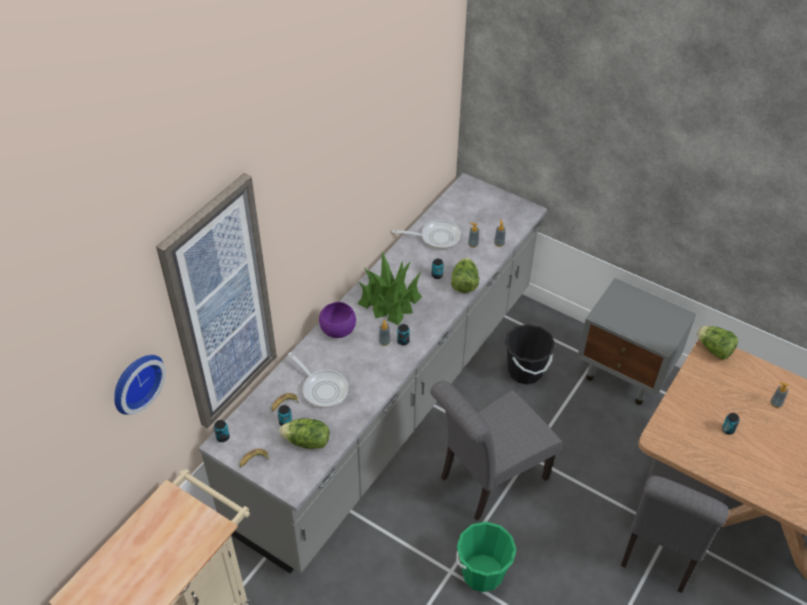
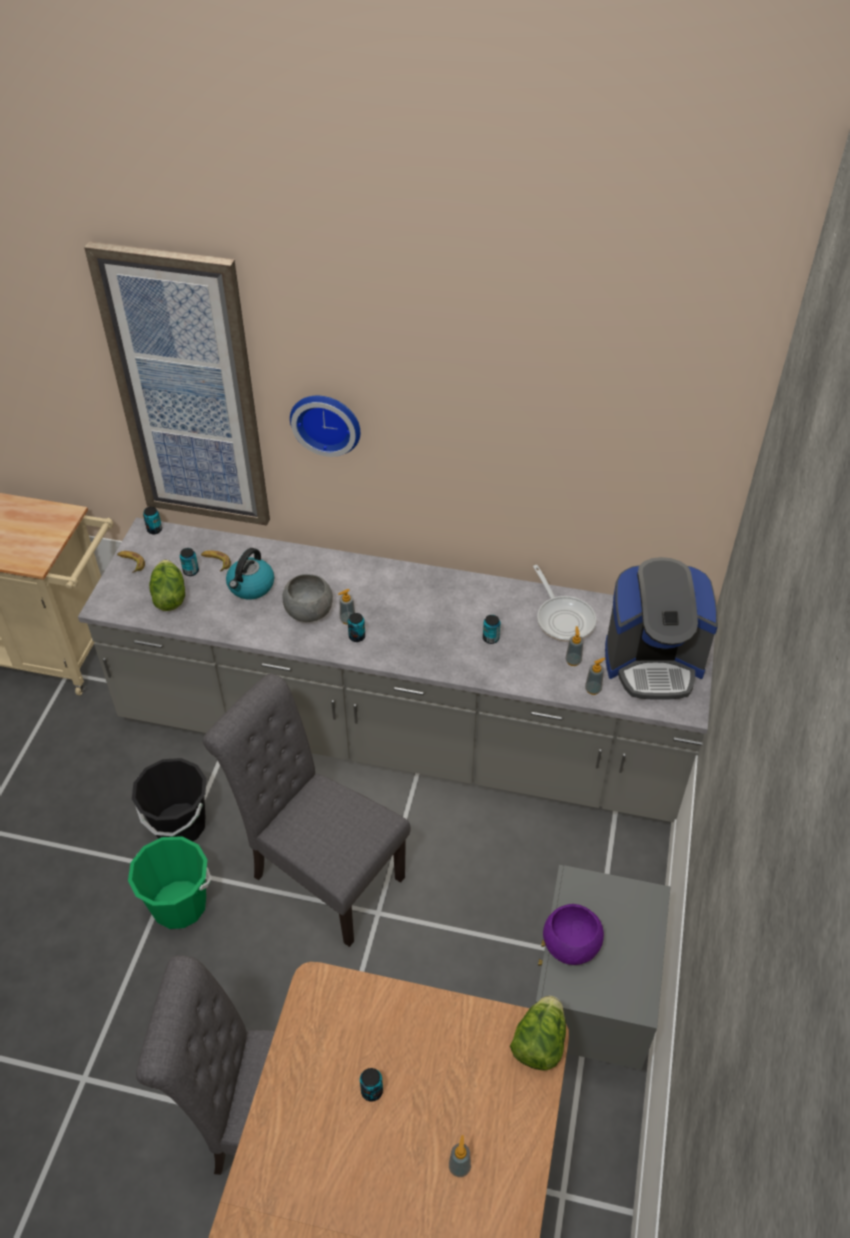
camera: 70 degrees right, 0 degrees up
(135, 381) = (56, 367): wall clock -> wall clock (327, 421)
(323, 389) = (251, 586): frying pan -> kettle
(338, 329) = (349, 572): purple bowl -> purple bowl (571, 945)
(365, 361) = (309, 611): none -> grey bowl
(389, 300) = (420, 604): potted plant -> none
(464, 283) = (490, 670): lettuce -> none
(490, 211) = (653, 662): none -> coffee machine
(525, 371) = (524, 870): black bucket -> black bucket (179, 825)

